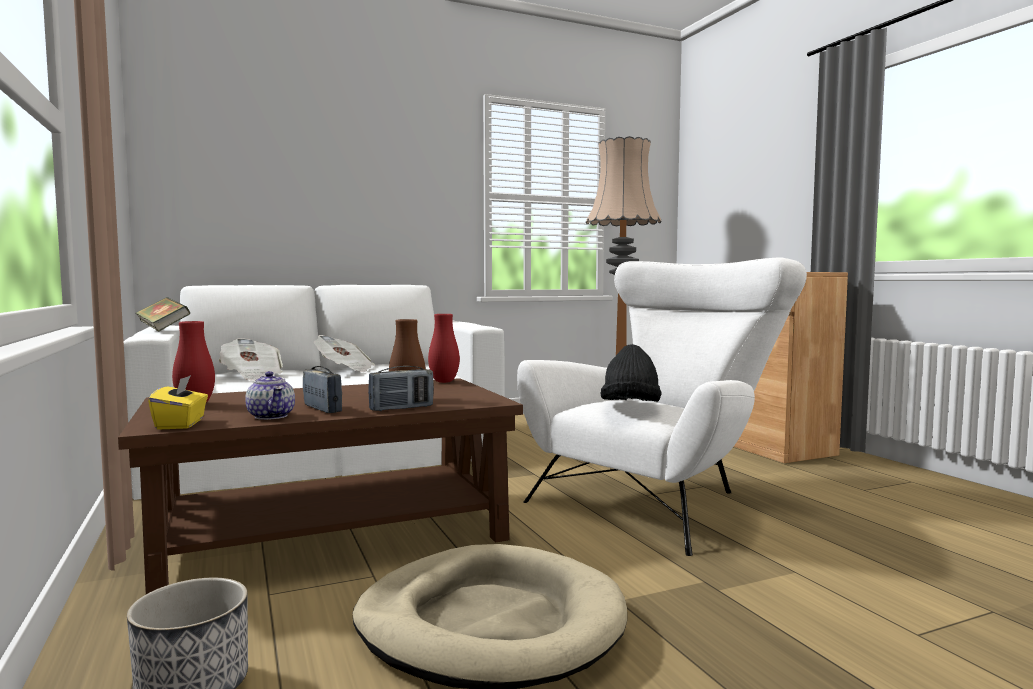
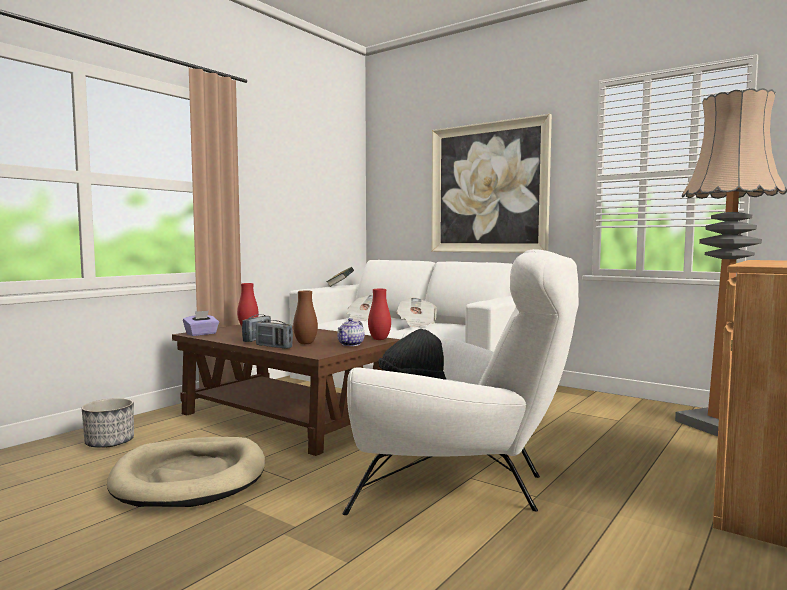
camera: 60 degrees right, 0 degrees up
(181, 424) = (201, 334): yellow tissue box -> purple tissue box
(272, 416) = (230, 338): teapot -> teapot (351, 344)
(359, 192) = (488, 188): none -> picture

